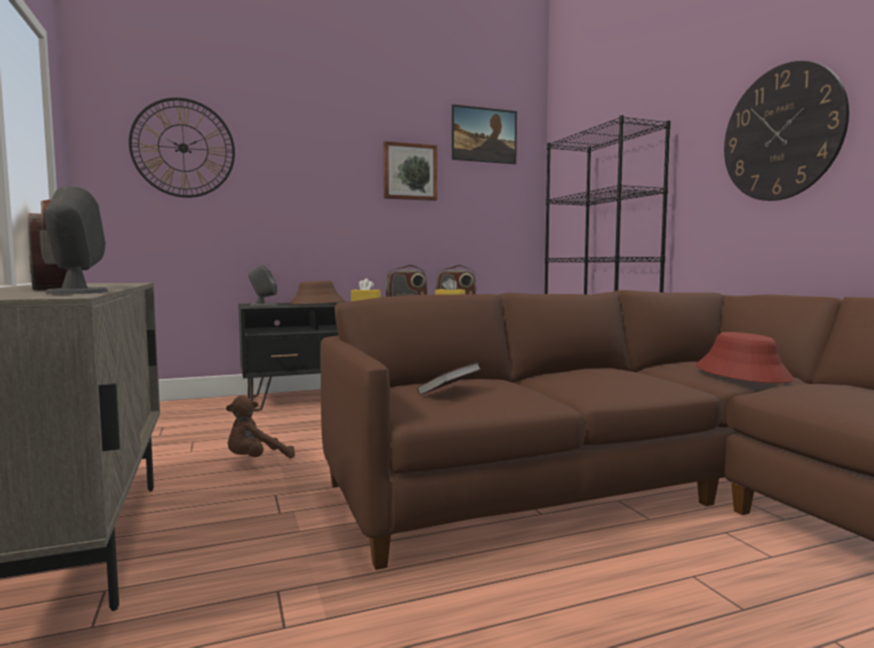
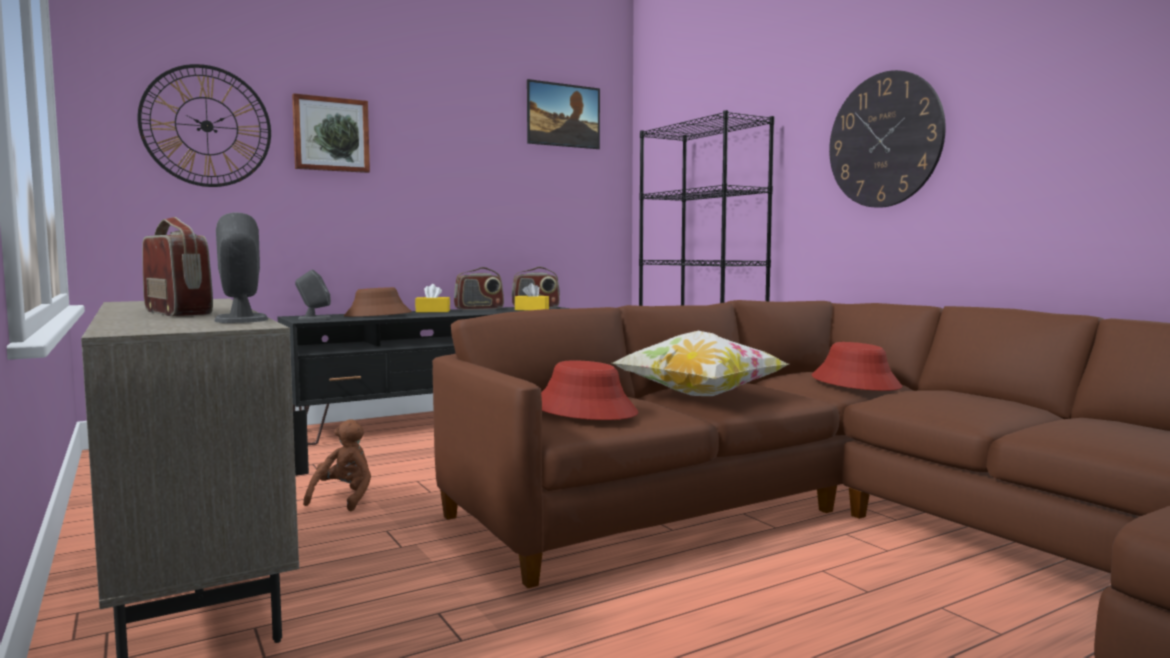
camera: 10 degrees left, 0 degrees up
(256, 460) = (344, 498): brown plush toy -> brown plush toy turned 150 degrees clockwise
(409, 172) = (479, 157): picture -> picture (331, 134)
(449, 392) = (584, 410): book -> red hat
(573, 382) = (699, 396): none -> pillow

